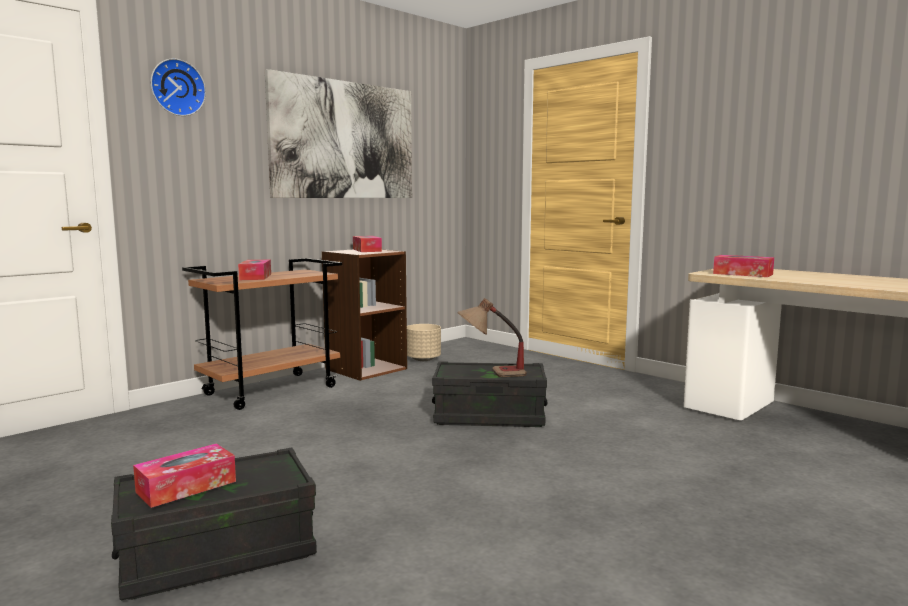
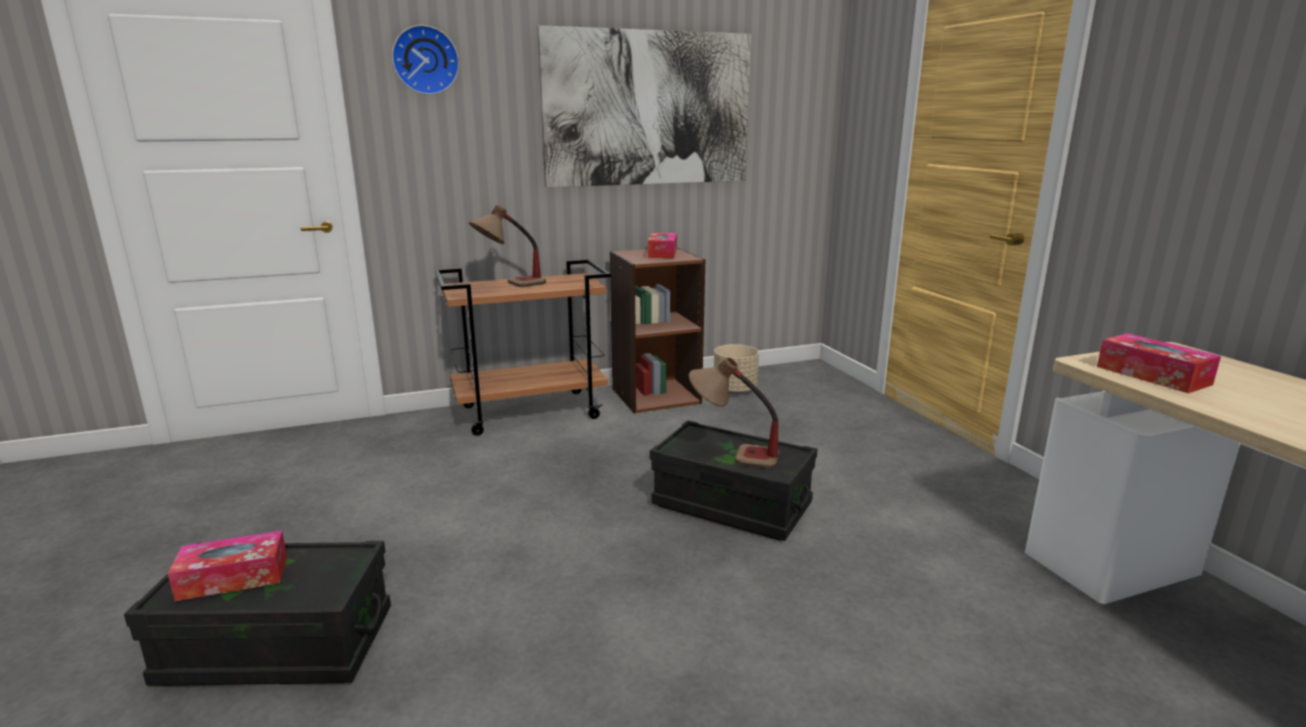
camera: 25 degrees right, 10 degrees up
(255, 277) = (510, 285): tissue box -> table lamp

